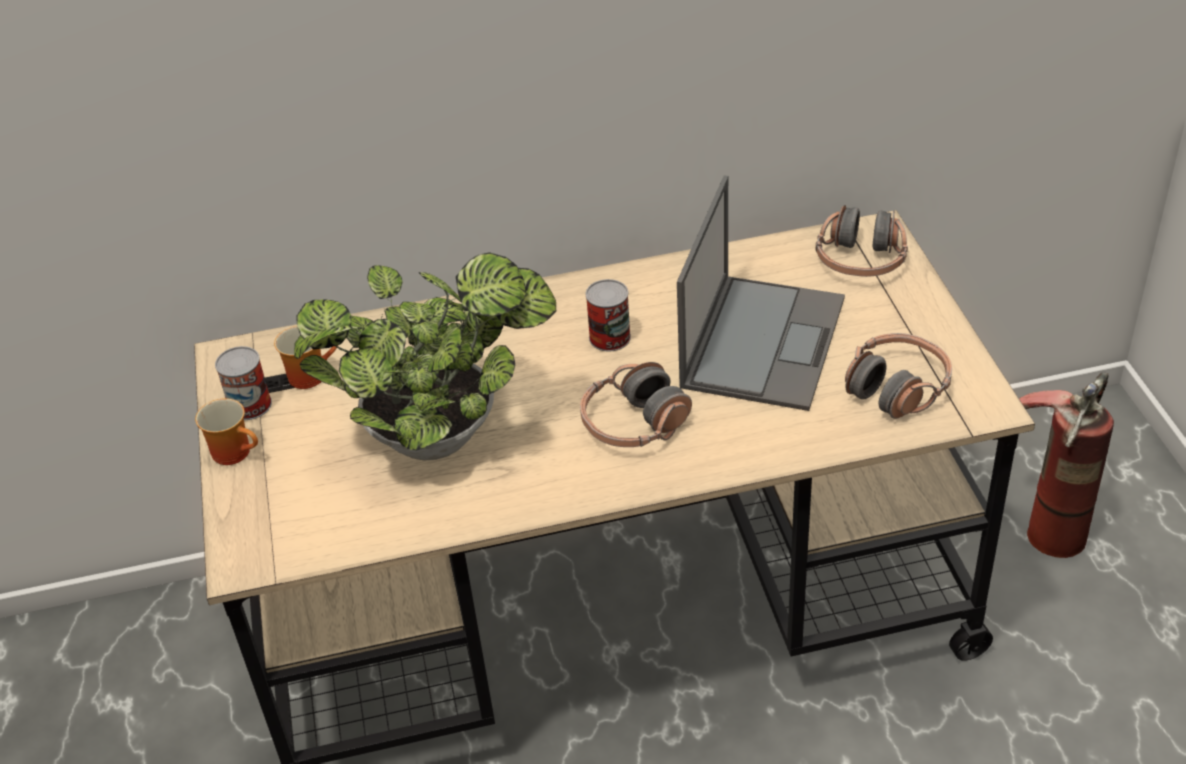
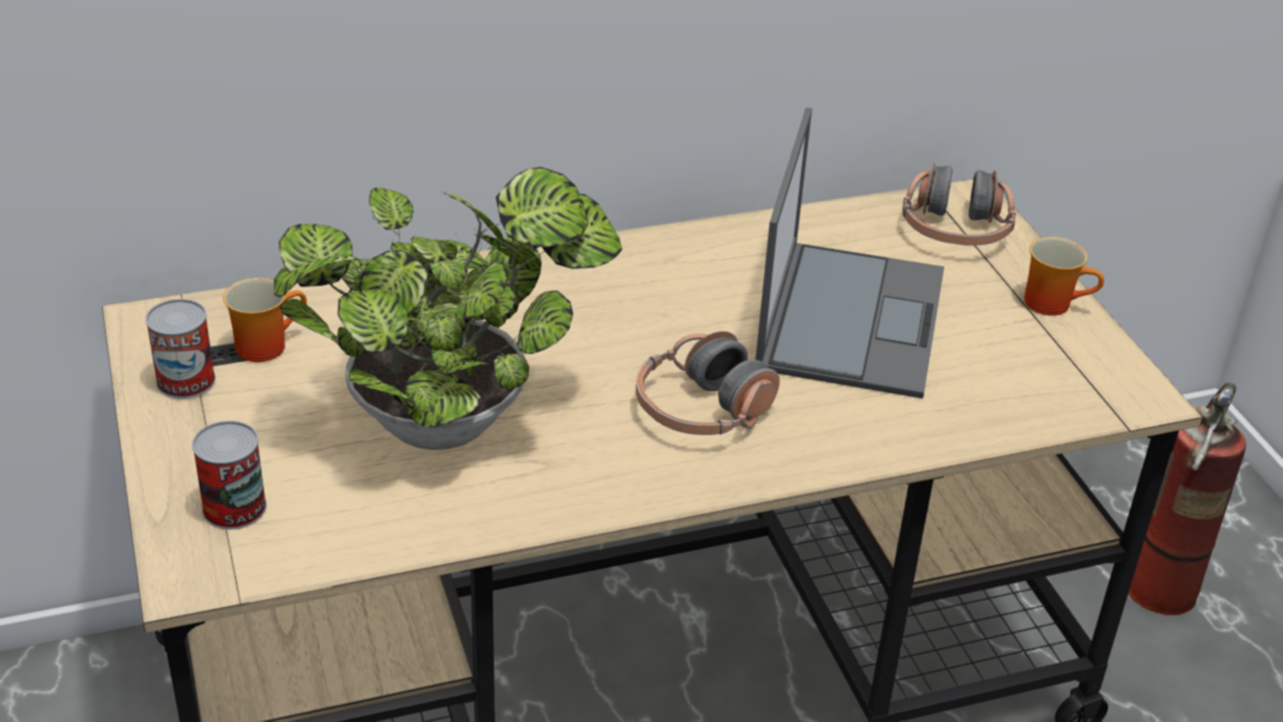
camera: 10 degrees left, 5 degrees down
(237, 451) = (172, 437): mug -> mug (1053, 302)
(610, 337) = (656, 309): can -> can (234, 507)
(897, 387) = (1026, 373): headphones -> none

